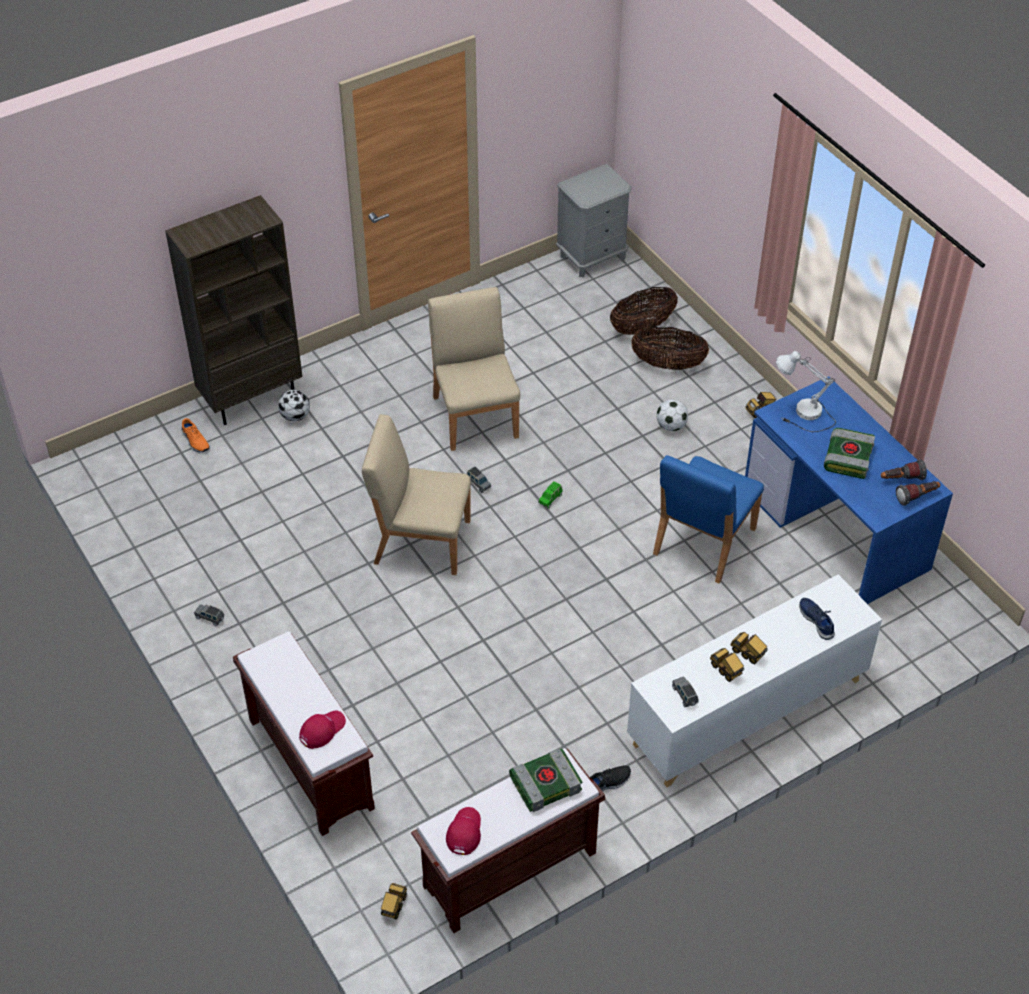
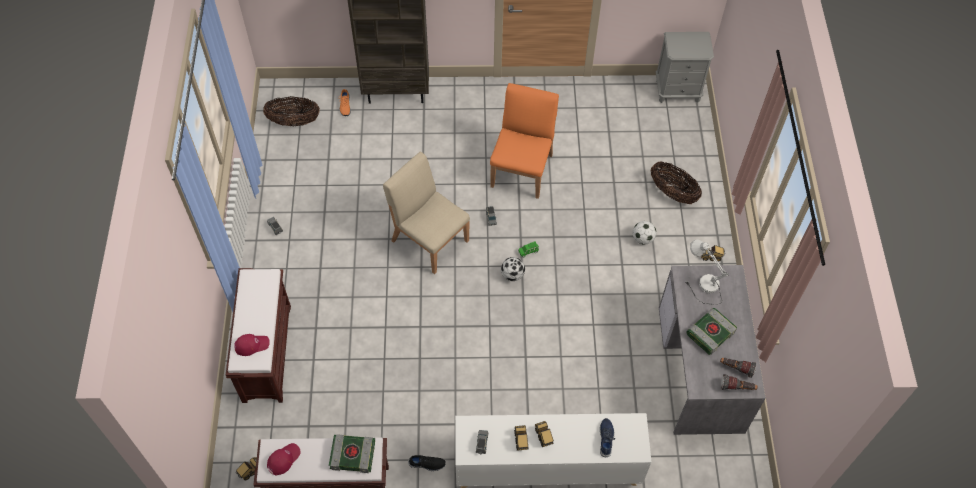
camera: 30 degrees right, 10 degrees up
(295, 416) = (413, 117): football -> football (512, 275)
(475, 416) = (522, 170): beige chair -> orange chair
(642, 327) = (675, 157): basket -> basket (294, 121)
(703, 542) = (605, 332): blue chair -> none
(837, 529) = (701, 369): blue desk -> grey desk

